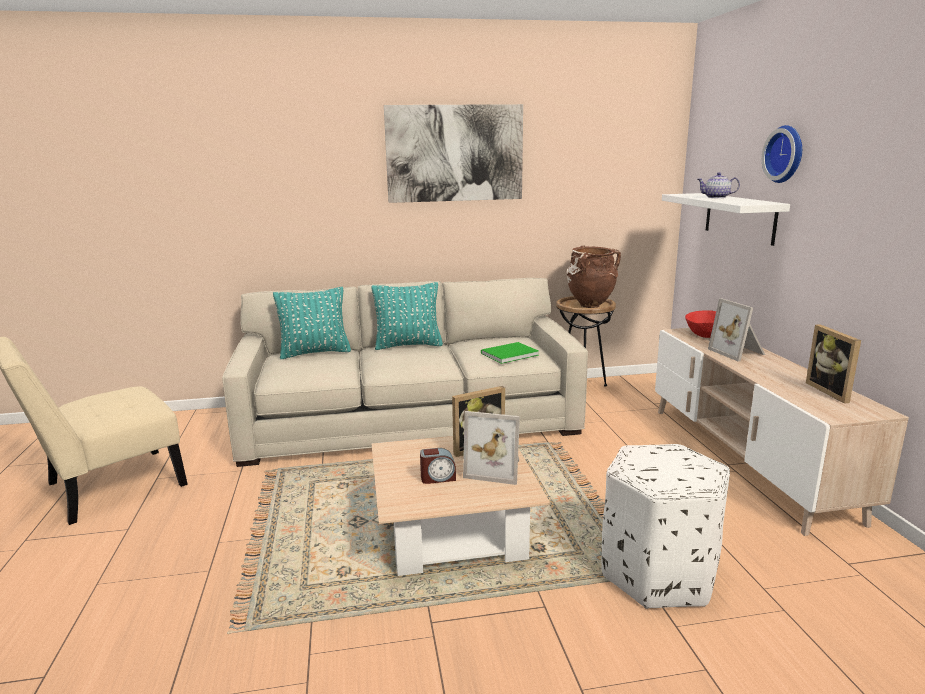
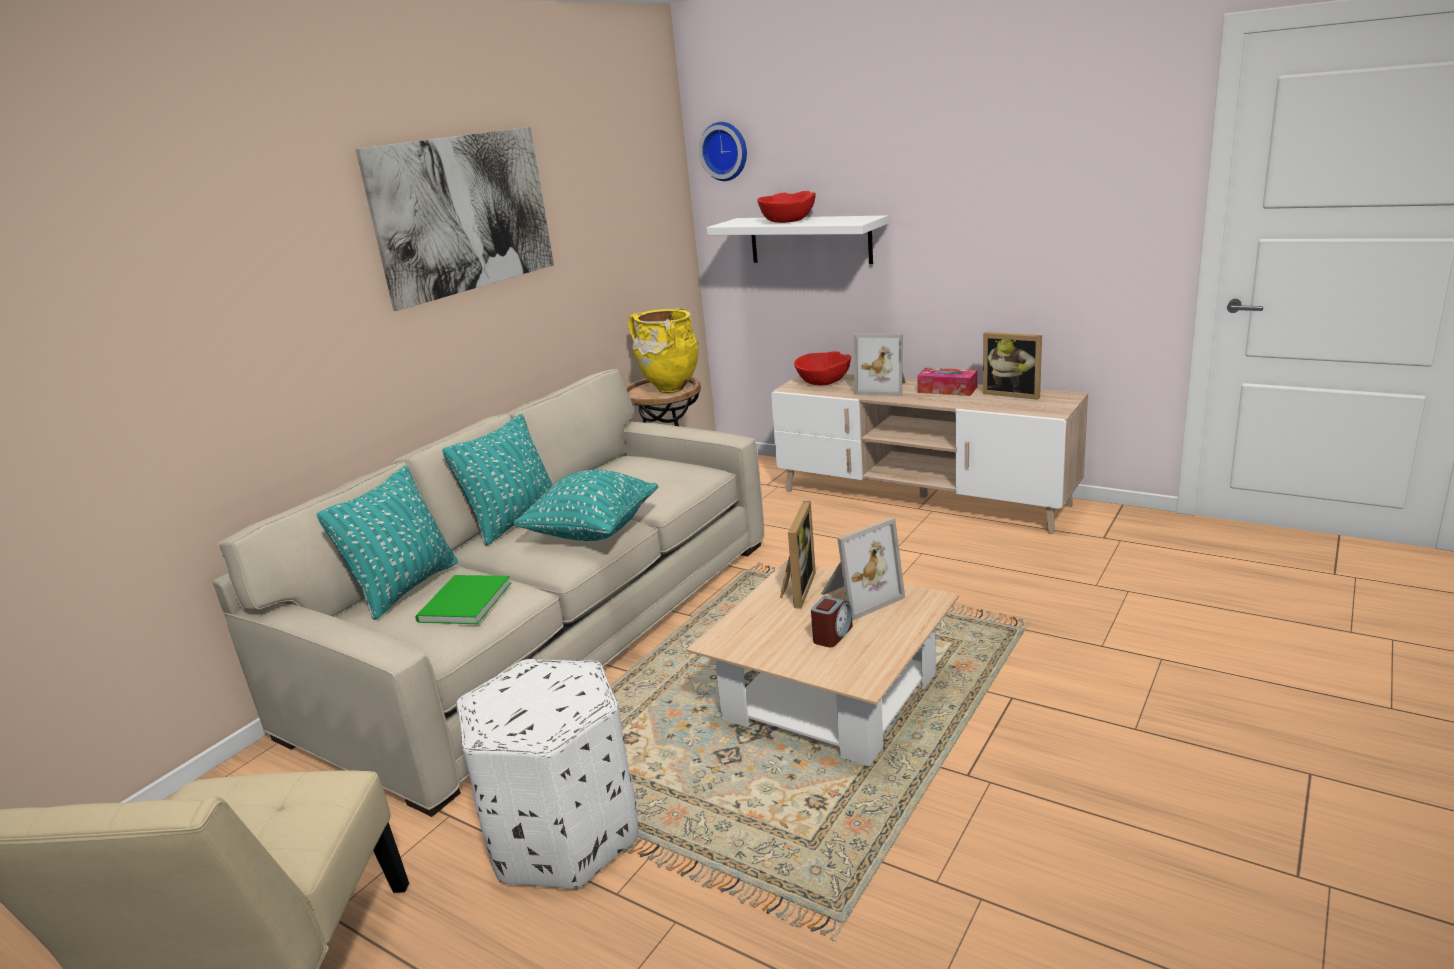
camera: 45 degrees left, 5 degrees up
(423, 364) = (592, 532): none -> turquoise pillow
(507, 354) = (662, 479): green book -> green book (462, 603)
(590, 305) = (670, 389): brown vase -> yellow vase
(658, 573) = (1028, 619): white ottoman -> white ottoman (562, 834)
(716, 197) = (788, 220): teapot -> red bowl
(784, 370) = (947, 390): none -> tissue box
(786, 154) = (869, 161): wall clock -> wall clock (725, 151)

